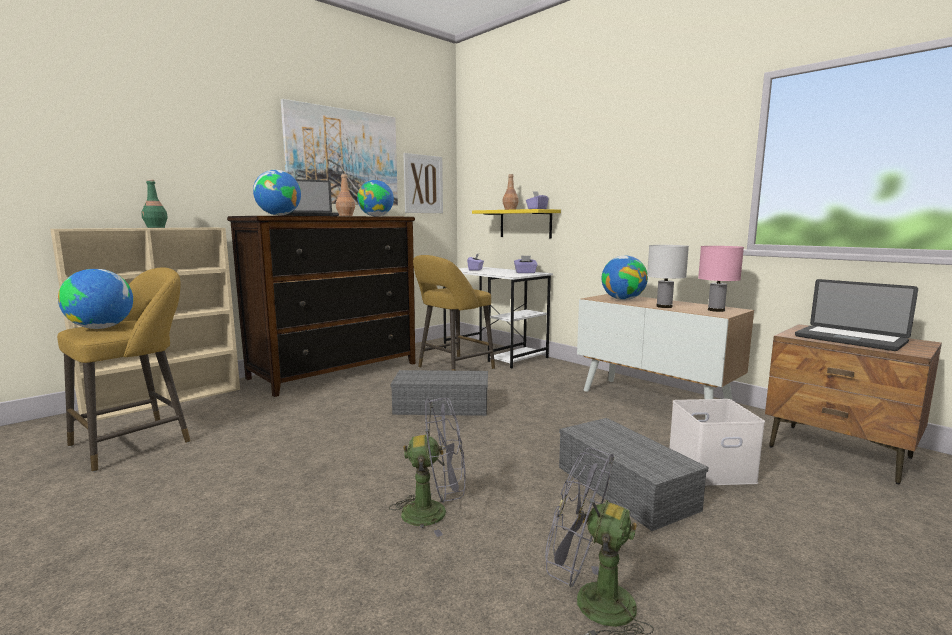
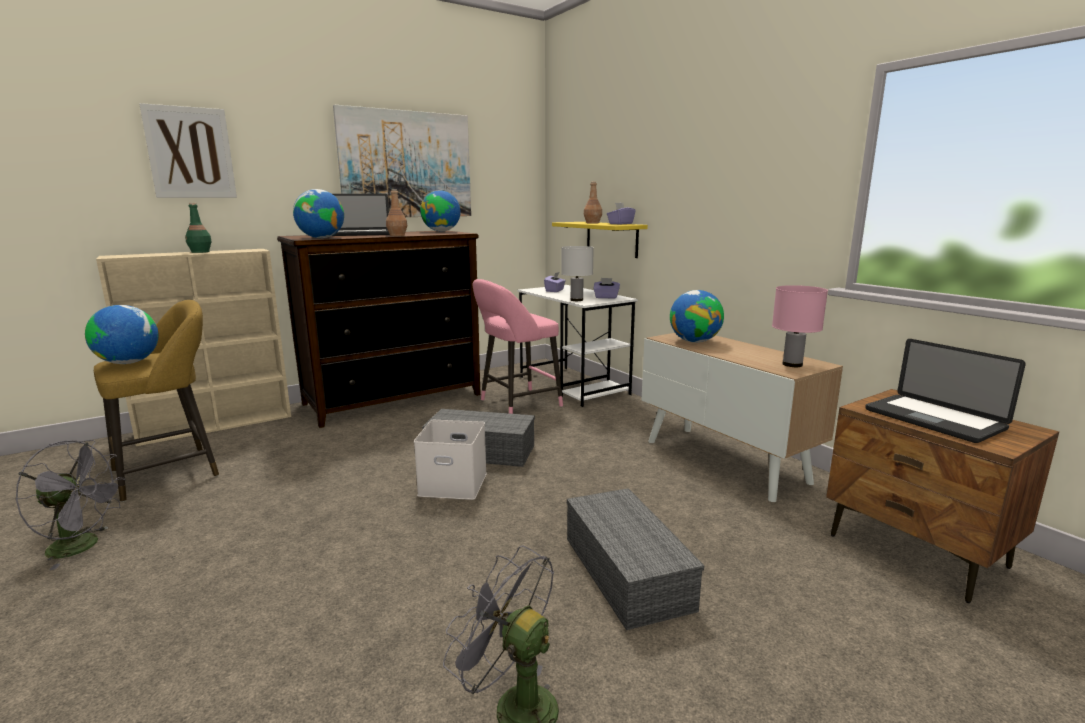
camera: 10 degrees right, 5 degrees up
(423, 184) = (503, 190): picture -> picture (190, 153)
(434, 512) = (409, 581): grey fan -> grey fan (83, 546)
(452, 369) = (516, 404): yellow stool -> pink stool
(663, 306) = (733, 355): white table lamp -> white table lamp (576, 300)
(710, 470) = (738, 559): white storage box -> white storage box (451, 484)

